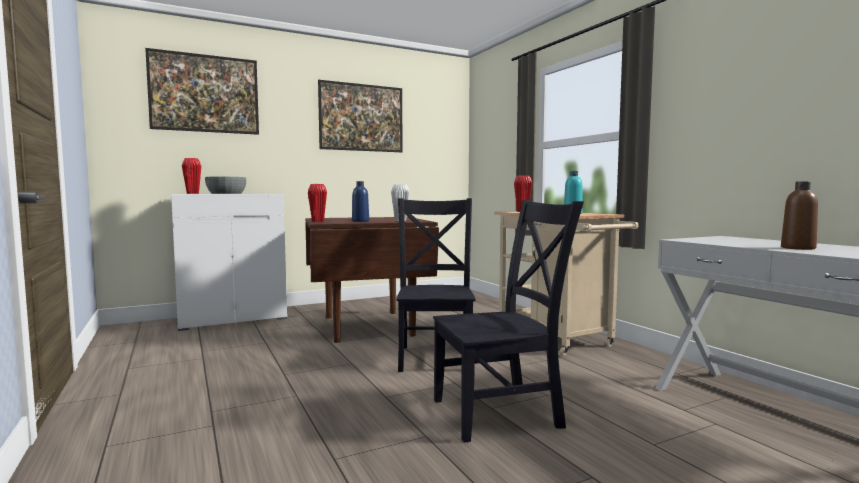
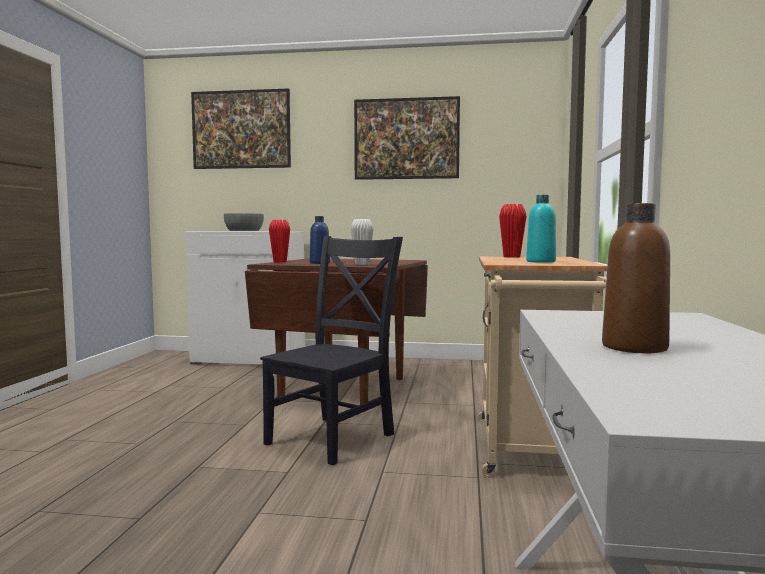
camera: 35 degrees right, 0 degrees up
(192, 193) = (209, 230): red vase -> none
(501, 412) = (255, 521): black chair -> none

